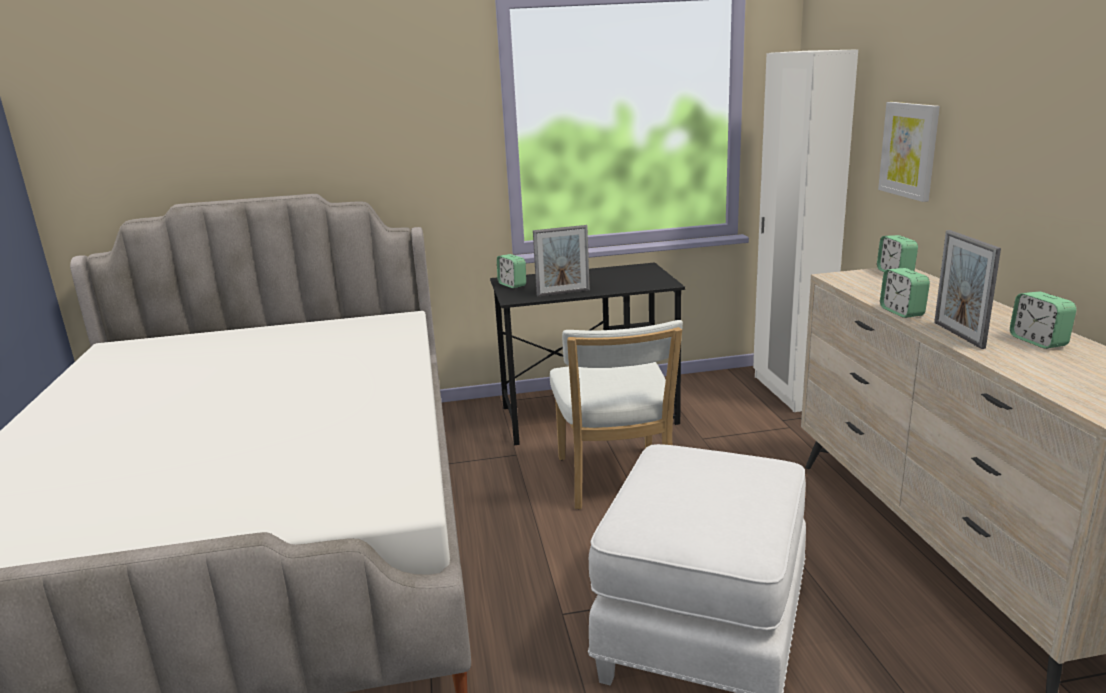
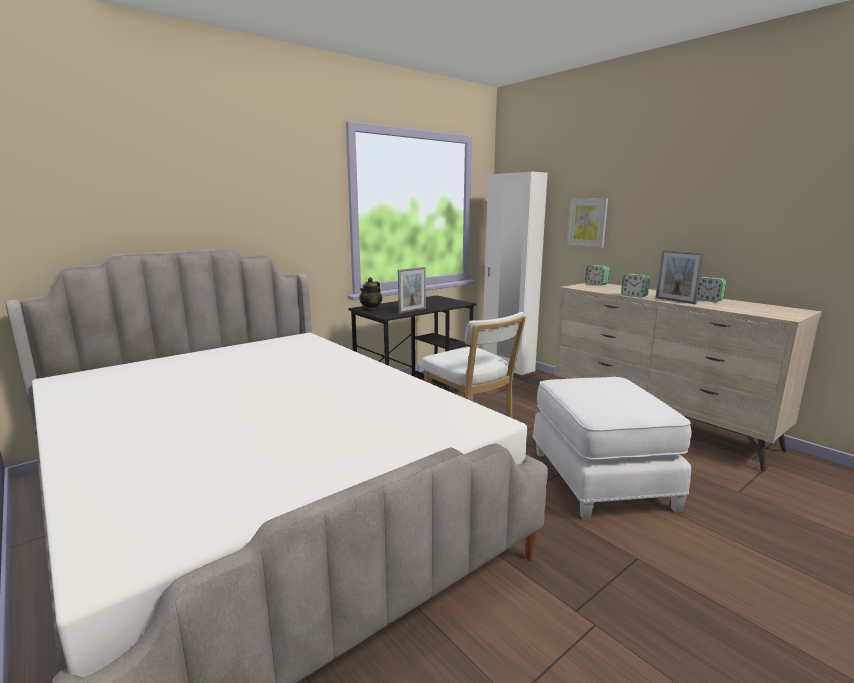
camera: 30 degrees left, 5 degrees down
(512, 285) = (371, 310): alarm clock -> teapot

